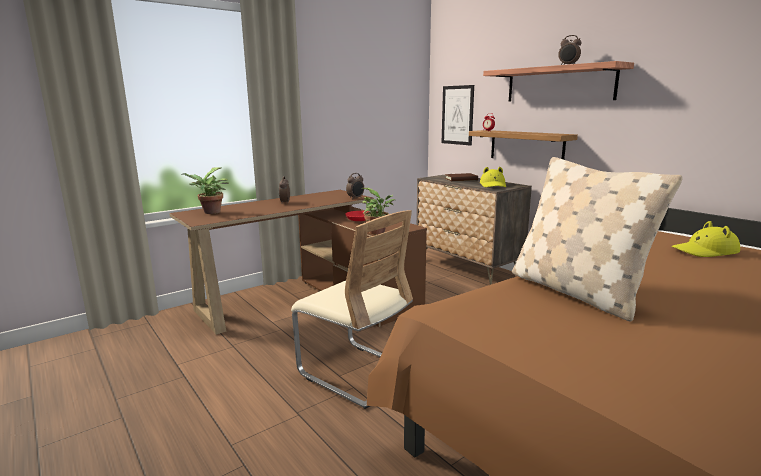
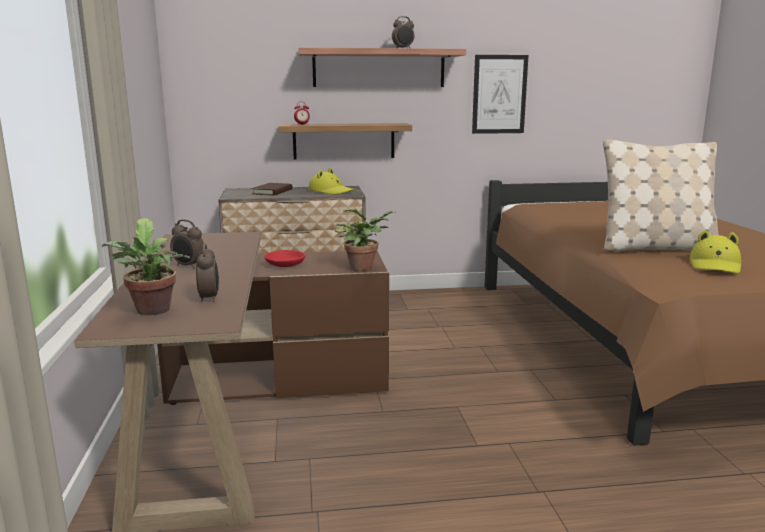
camera: 60 degrees left, 0 degrees up
(356, 198) = (247, 237): alarm clock -> alarm clock (209, 298)
(356, 373) = (479, 433): beige chair -> none
(457, 115) = (226, 105): picture -> picture (499, 94)
(705, 251) = (588, 208): yellow hat -> yellow hat (715, 265)

